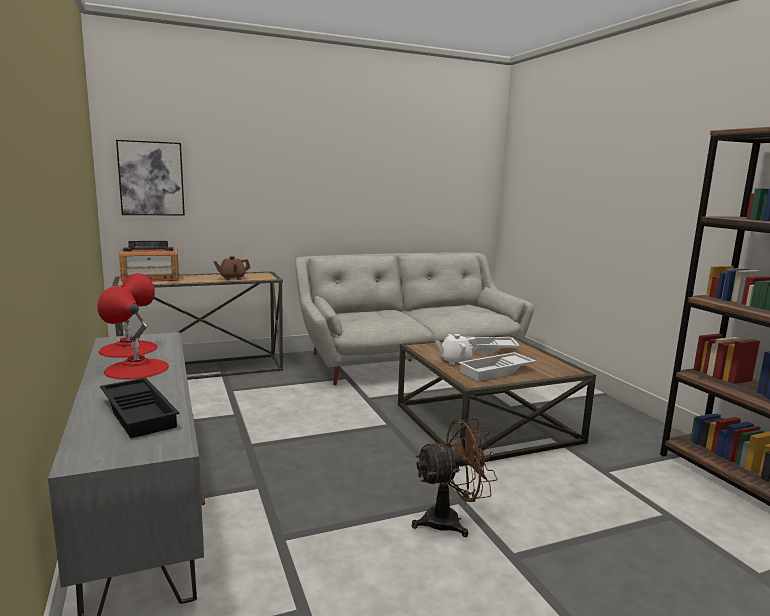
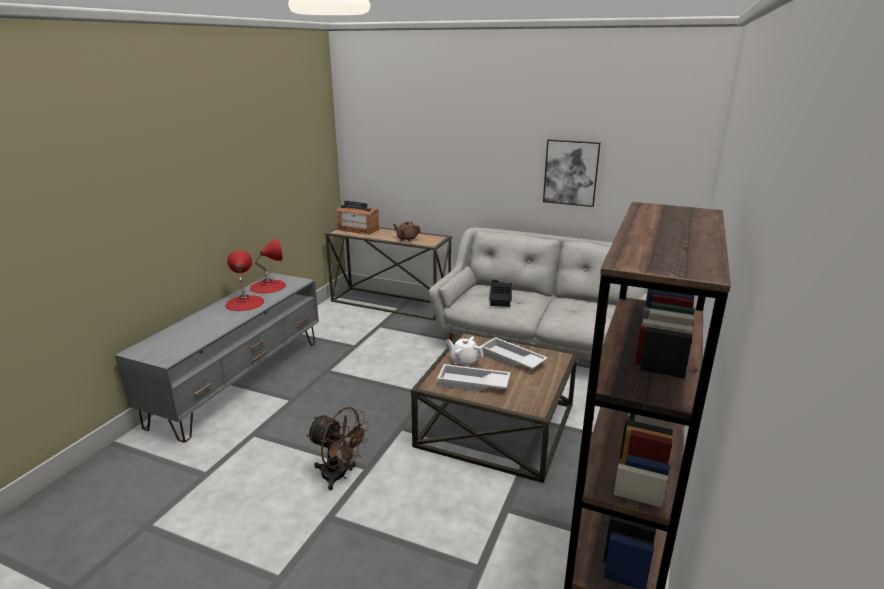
camera: 45 degrees right, 10 degrees up
(140, 412) = (195, 333): black tray -> black tray (501, 296)
(151, 178) = (369, 153): picture -> picture (571, 173)

